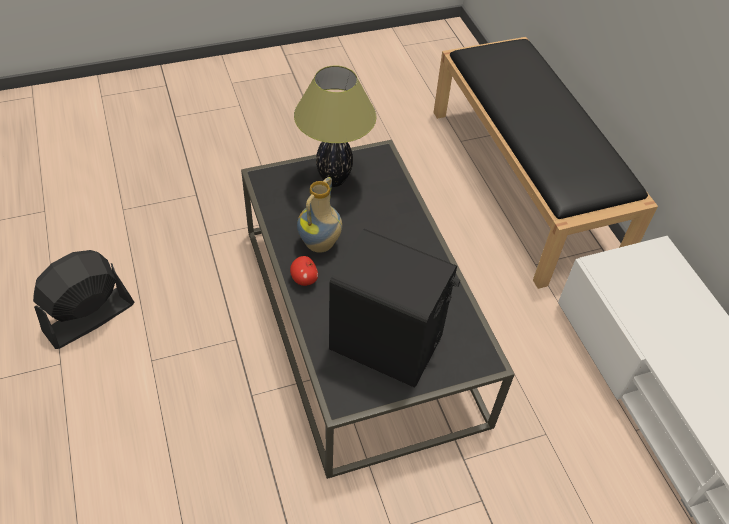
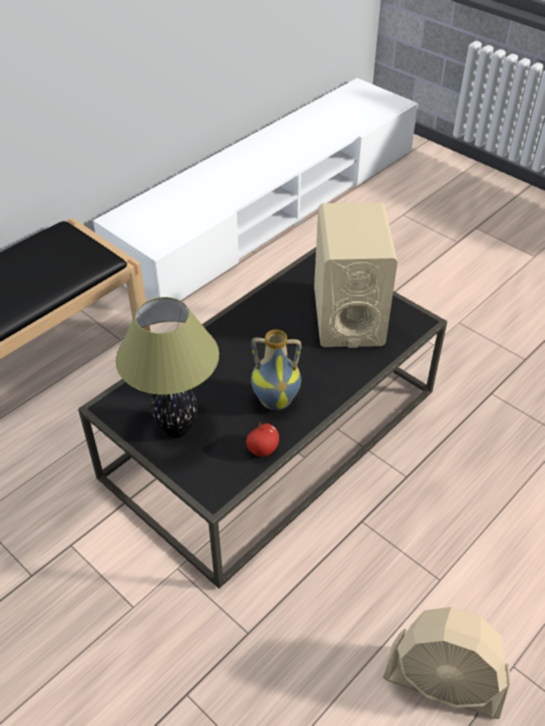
camera: 115 degrees left, 5 degrees down
(89, 317) = (444, 682): black fan -> beige fan
(304, 279) = (326, 393): apple -> apple (263, 449)
(386, 344) = (348, 316): black speaker -> beige speaker

